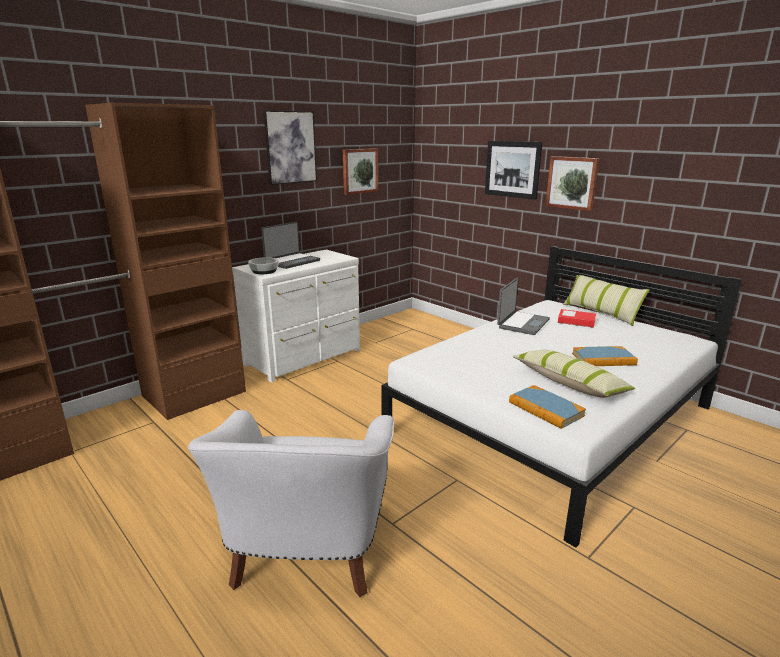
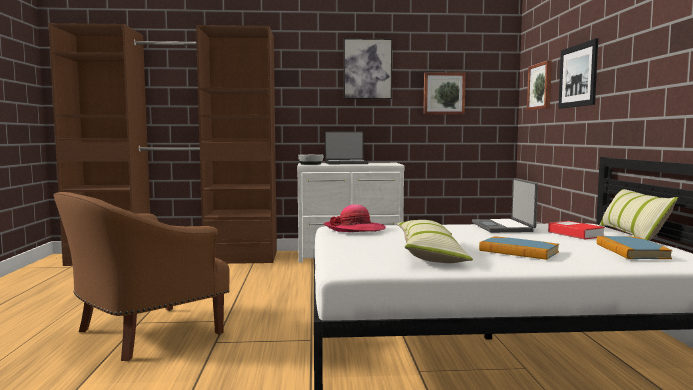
camera: 40 degrees right, 15 degrees down
(307, 552) = (142, 334): white armchair -> brown armchair
(440, 360) = (354, 229): none -> hat
(522, 323) = (503, 227): laptop -> laptop turned 105 degrees clockwise
(545, 409) = (356, 258): book -> book (631, 251)
(572, 183) = (620, 77): picture -> picture (540, 86)

